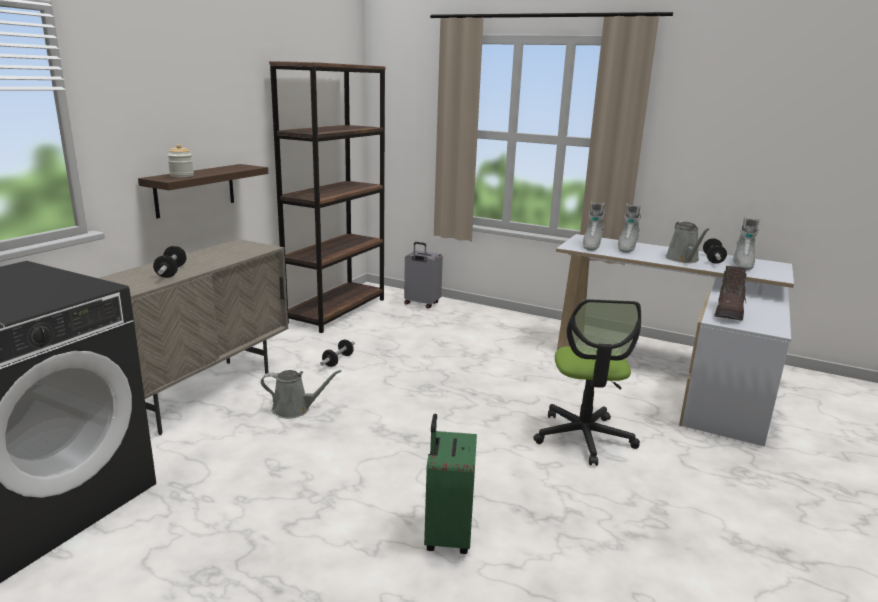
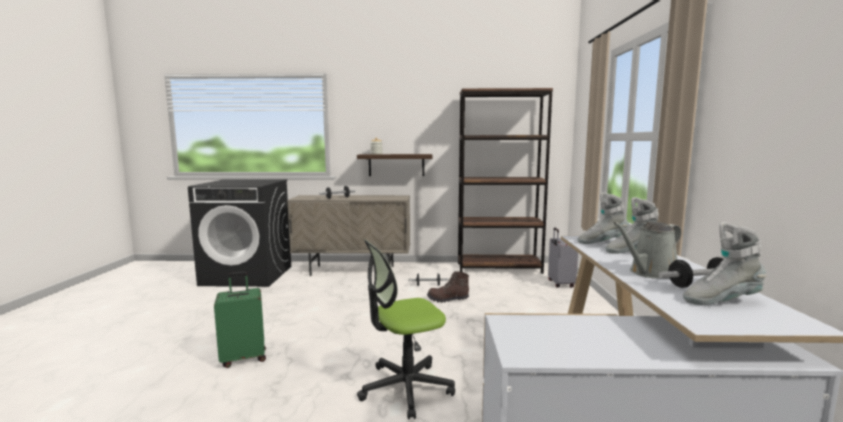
camera: 65 degrees right, 10 degrees down
(295, 409) = (356, 291): grey watering can -> none
(728, 313) = (547, 327): brown boot -> brown boot (448, 299)

